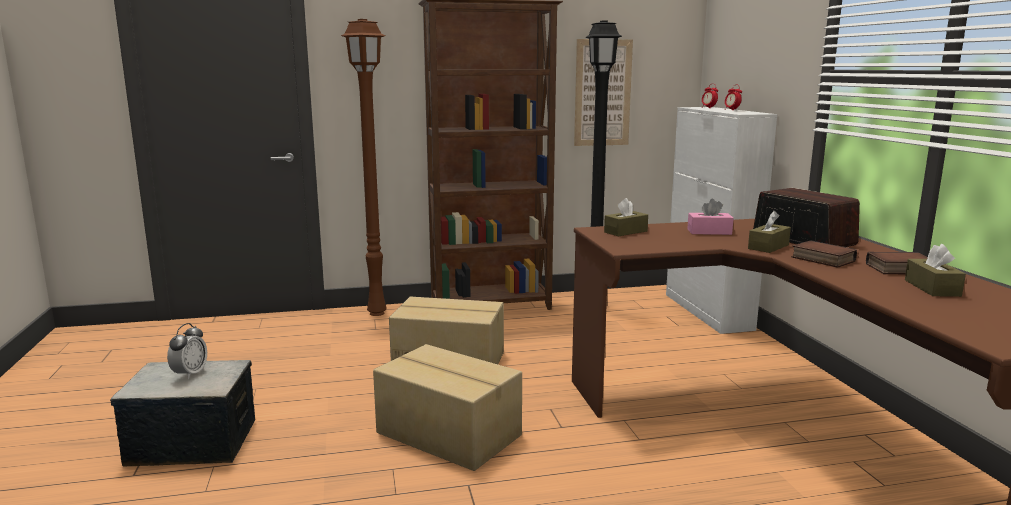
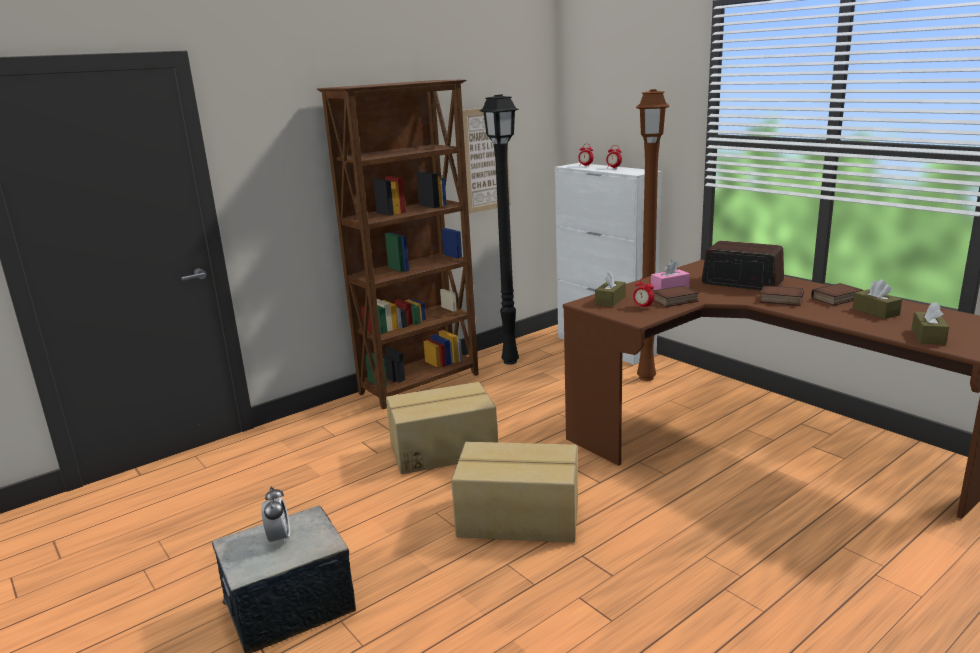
camera: 25 degrees left, 5 degrees up
(378, 313) = (318, 418): brown floor lamp -> brown floor lamp (647, 377)
(648, 241) = (643, 307): none -> alarm clock
(693, 242) = (675, 301): none -> book
(768, 247) = (731, 295): brown tissue box -> brown tissue box (928, 336)

